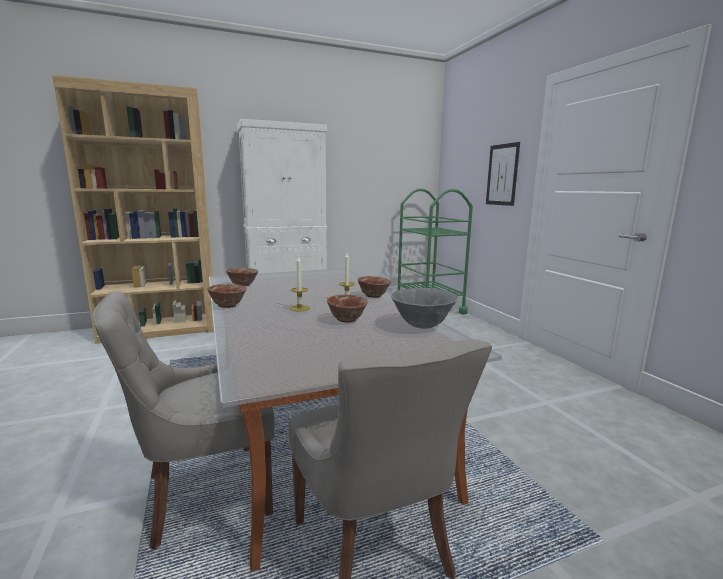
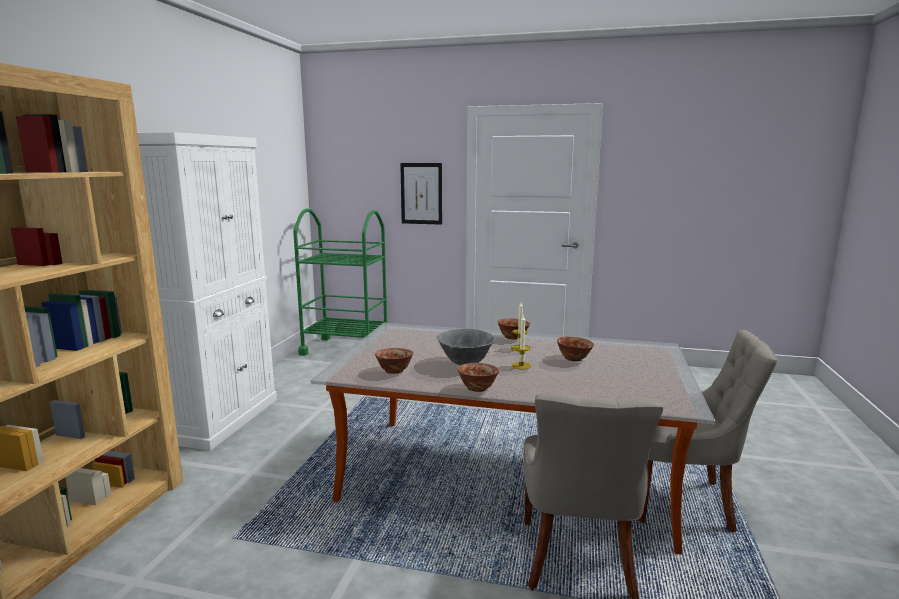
camera: 55 degrees left, 0 degrees up
(422, 326) = (609, 344): grey bowl -> grey bowl (465, 363)

